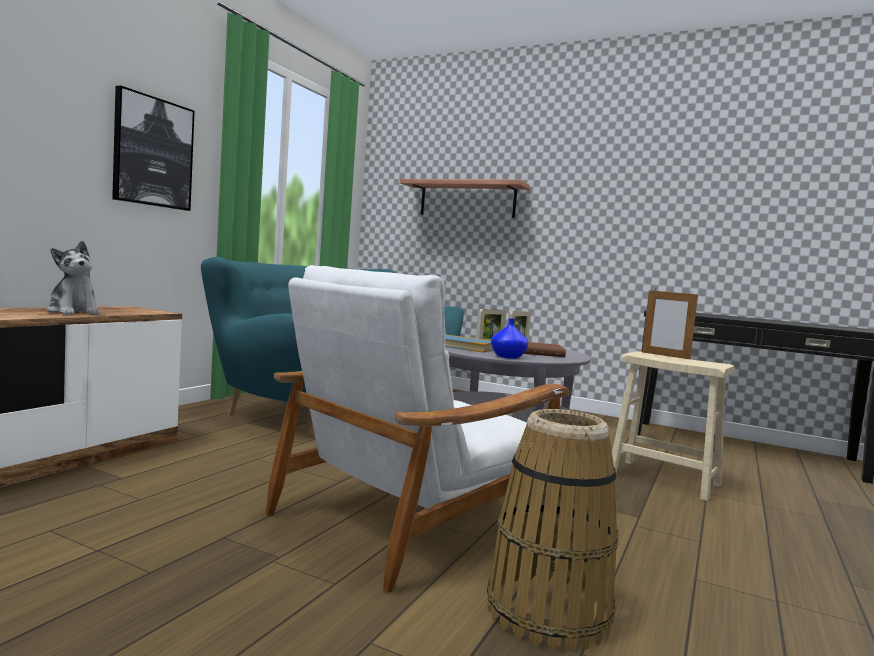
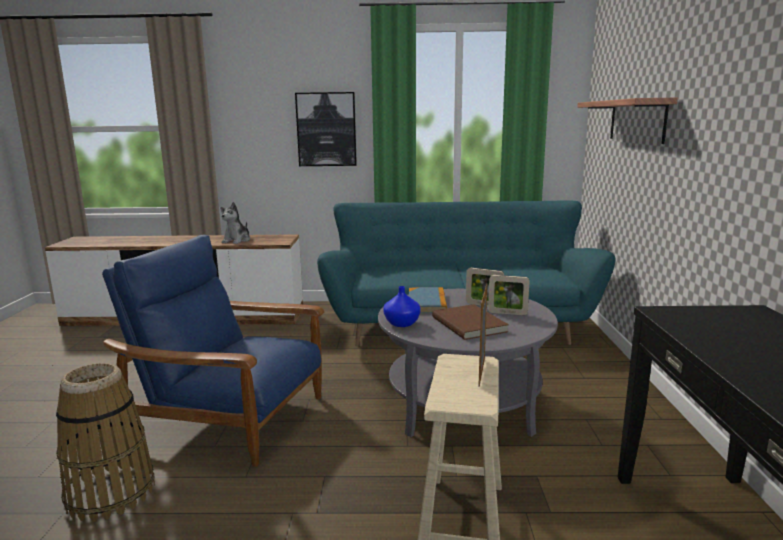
camera: 65 degrees right, 10 degrees up
(412, 518) = (229, 417): white armchair -> blue armchair

